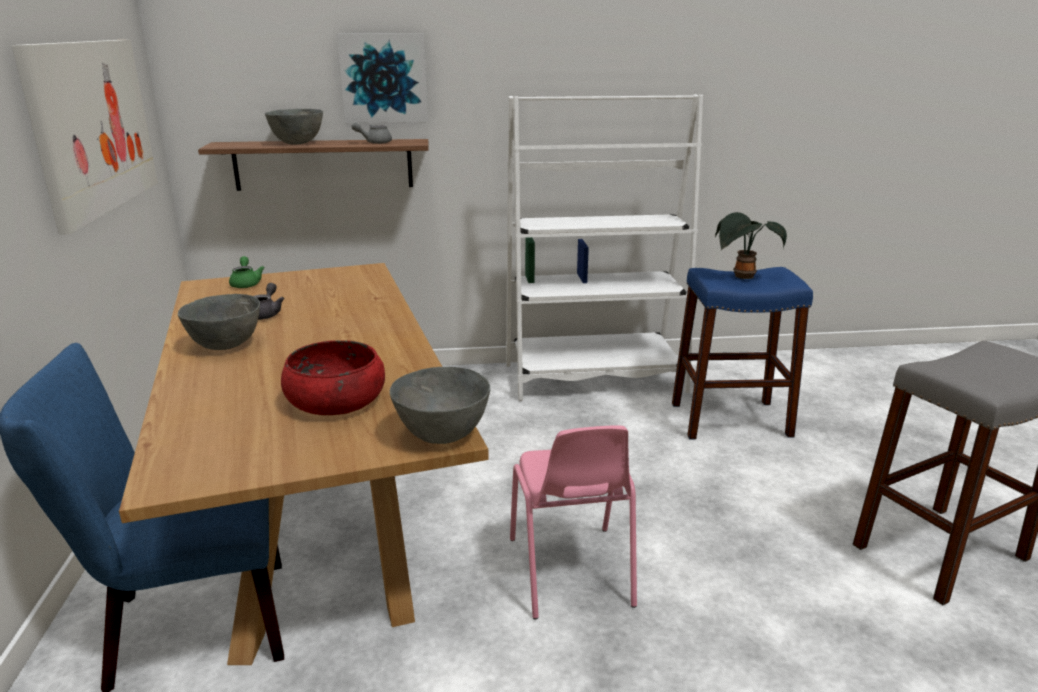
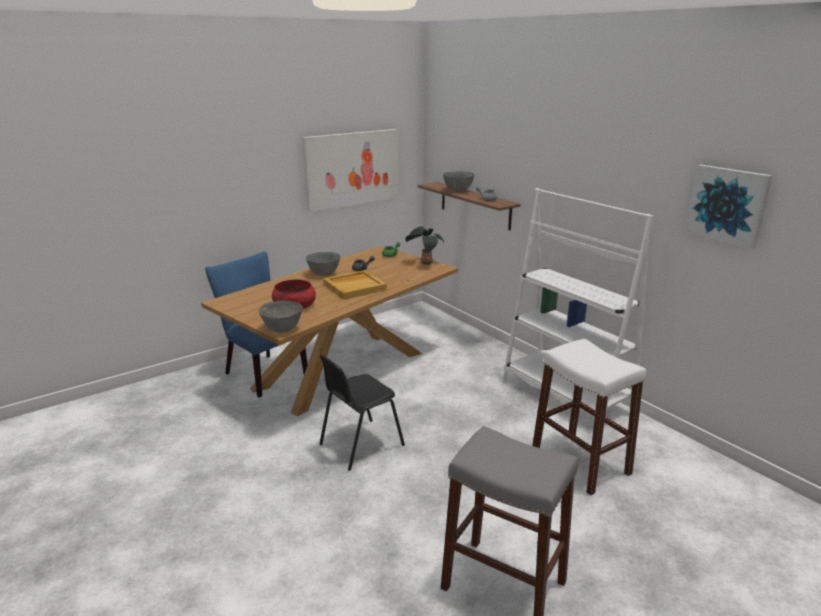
camera: 60 degrees right, 0 degrees up
(336, 335) = (355, 287): none -> beige tray
(384, 78) = (505, 163): picture -> picture (727, 205)
(570, 572) = (360, 444): pink chair -> black chair
(730, 420) = (580, 462): blue stool -> white stool
(742, 277) = (590, 357): potted plant -> potted plant (425, 263)

